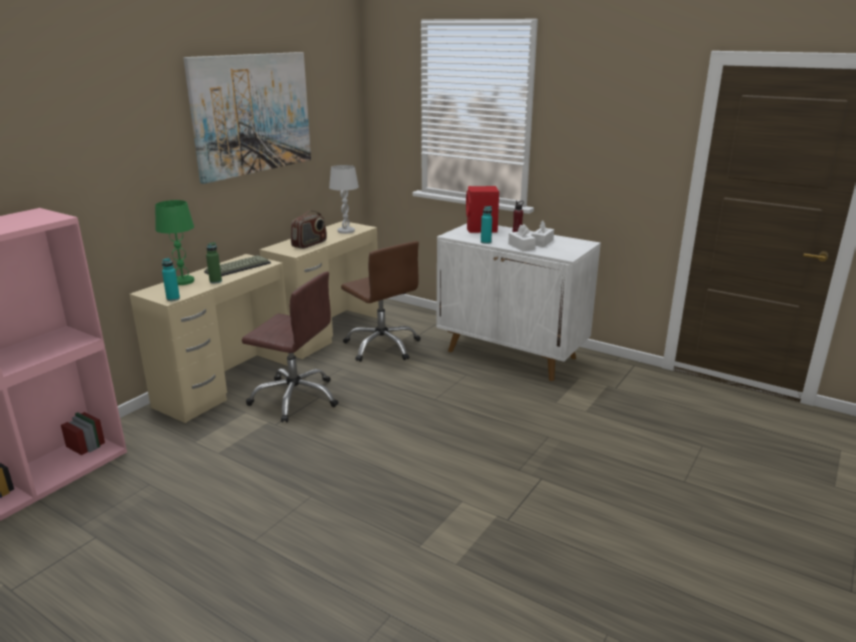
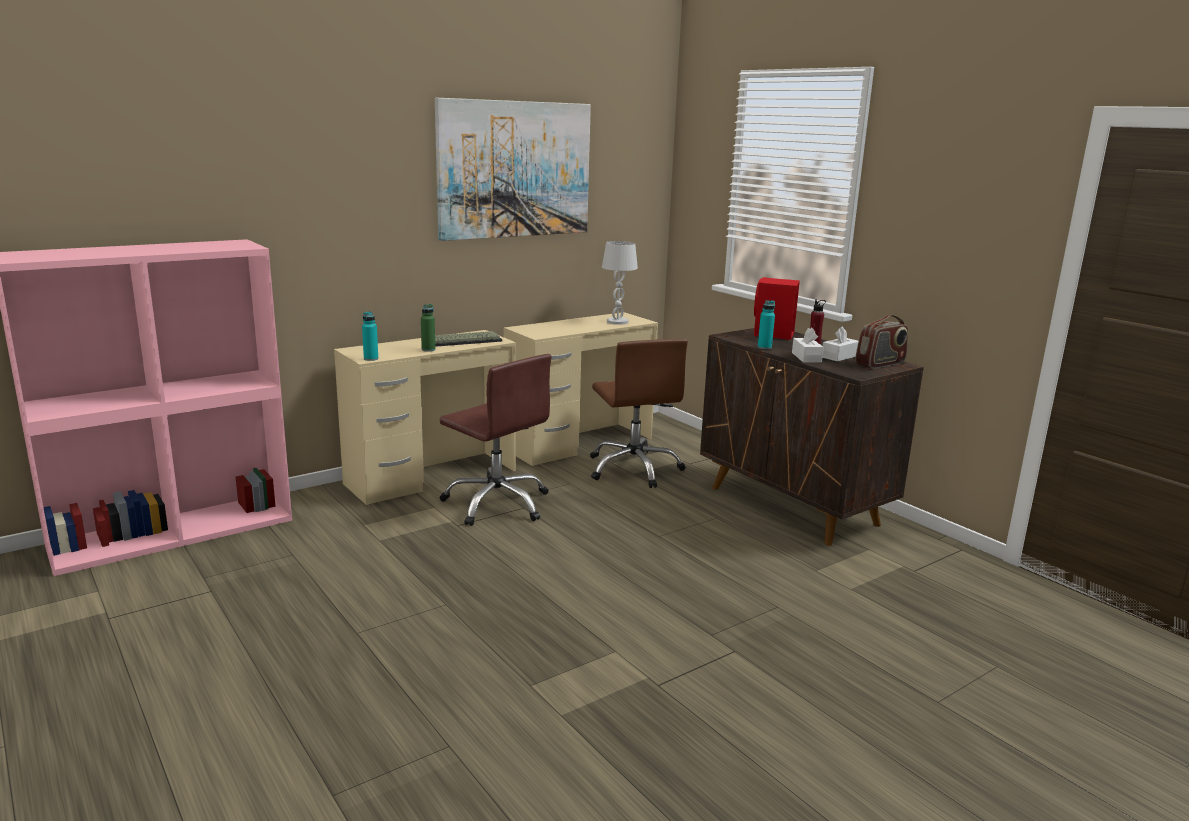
camera: 20 degrees right, 5 degrees down
(183, 281) = (396, 345): green table lamp -> none
(309, 244) = (563, 329): radio -> radio (880, 364)
(512, 354) = (794, 506): white cabinet -> brown cabinet

